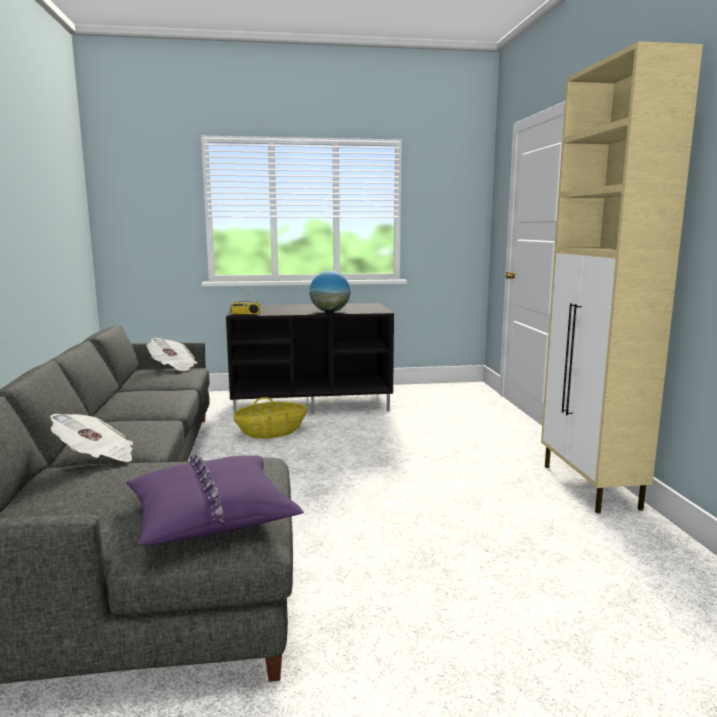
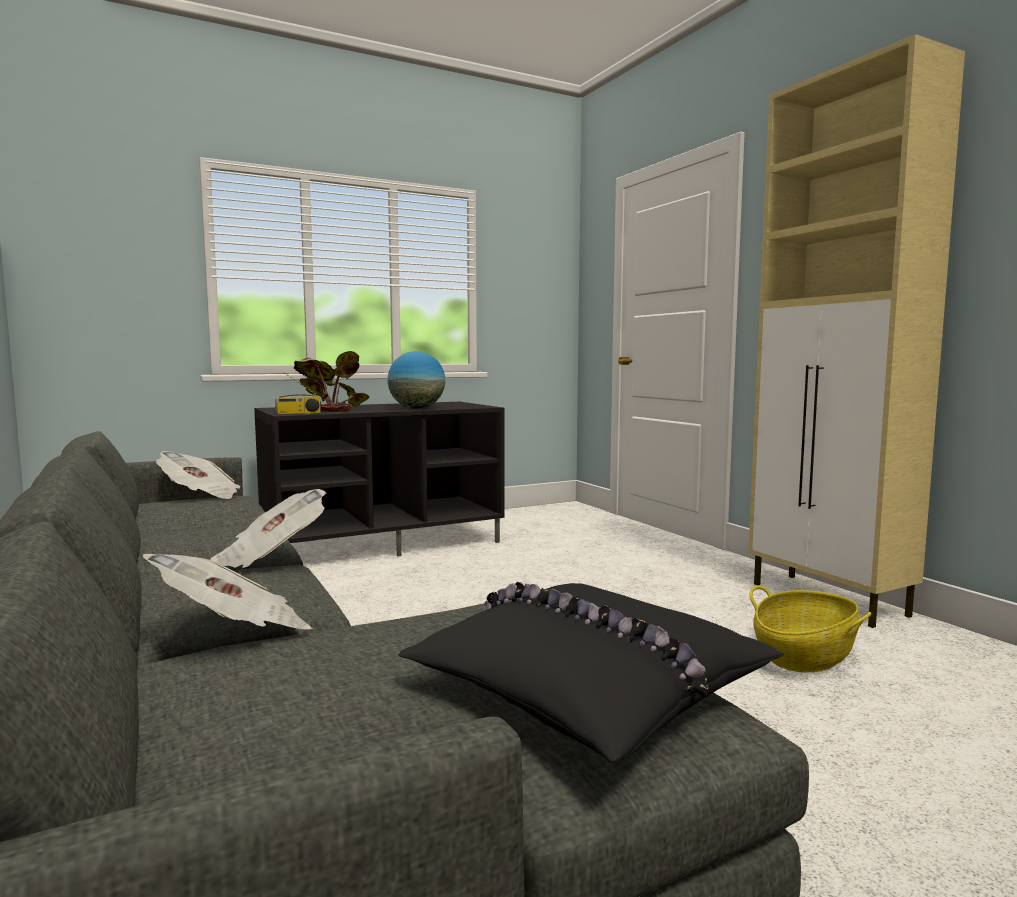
camera: 20 degrees left, 5 degrees down
(161, 415) = (270, 558): none -> newspaper
(210, 513) = (586, 688): purple pillow -> black pillow
(271, 432) = (362, 585): basket -> basket (804, 655)
(273, 309) = (329, 409): none -> potted plant

